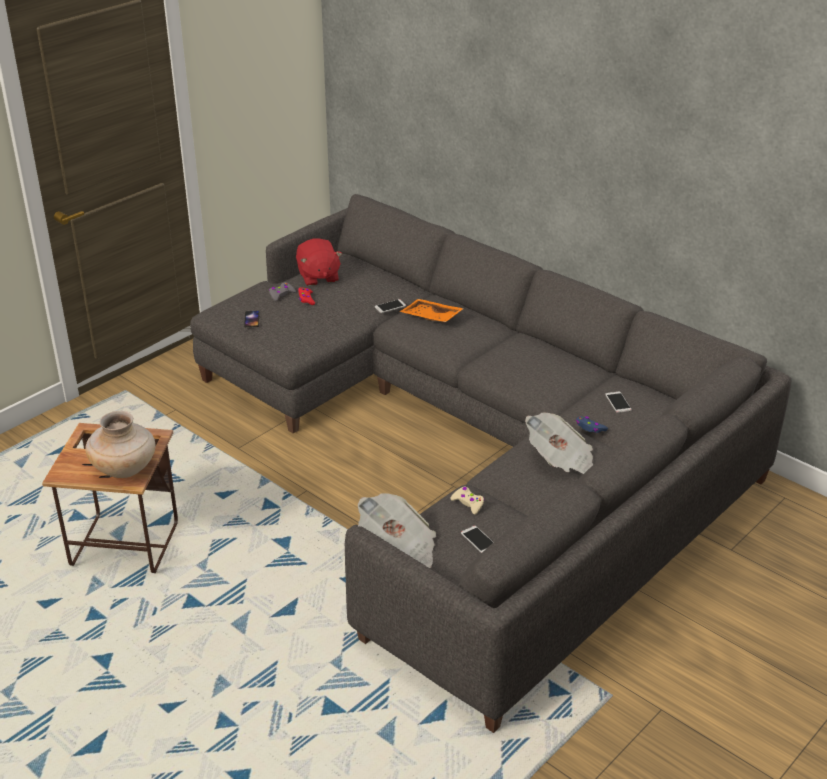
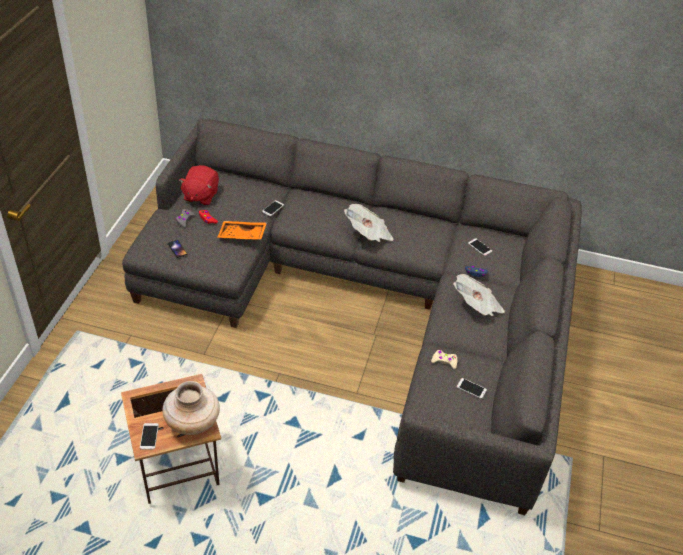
camera: 30 degrees left, 10 degrees up
(72, 467) = (149, 436): none -> phone
(318, 277) = (200, 196): red plush toy -> red plush toy turned 60 degrees clockwise
(398, 548) = (426, 414): newspaper -> newspaper (368, 234)
(430, 318) = (309, 211): orange tray -> orange tray (242, 236)

